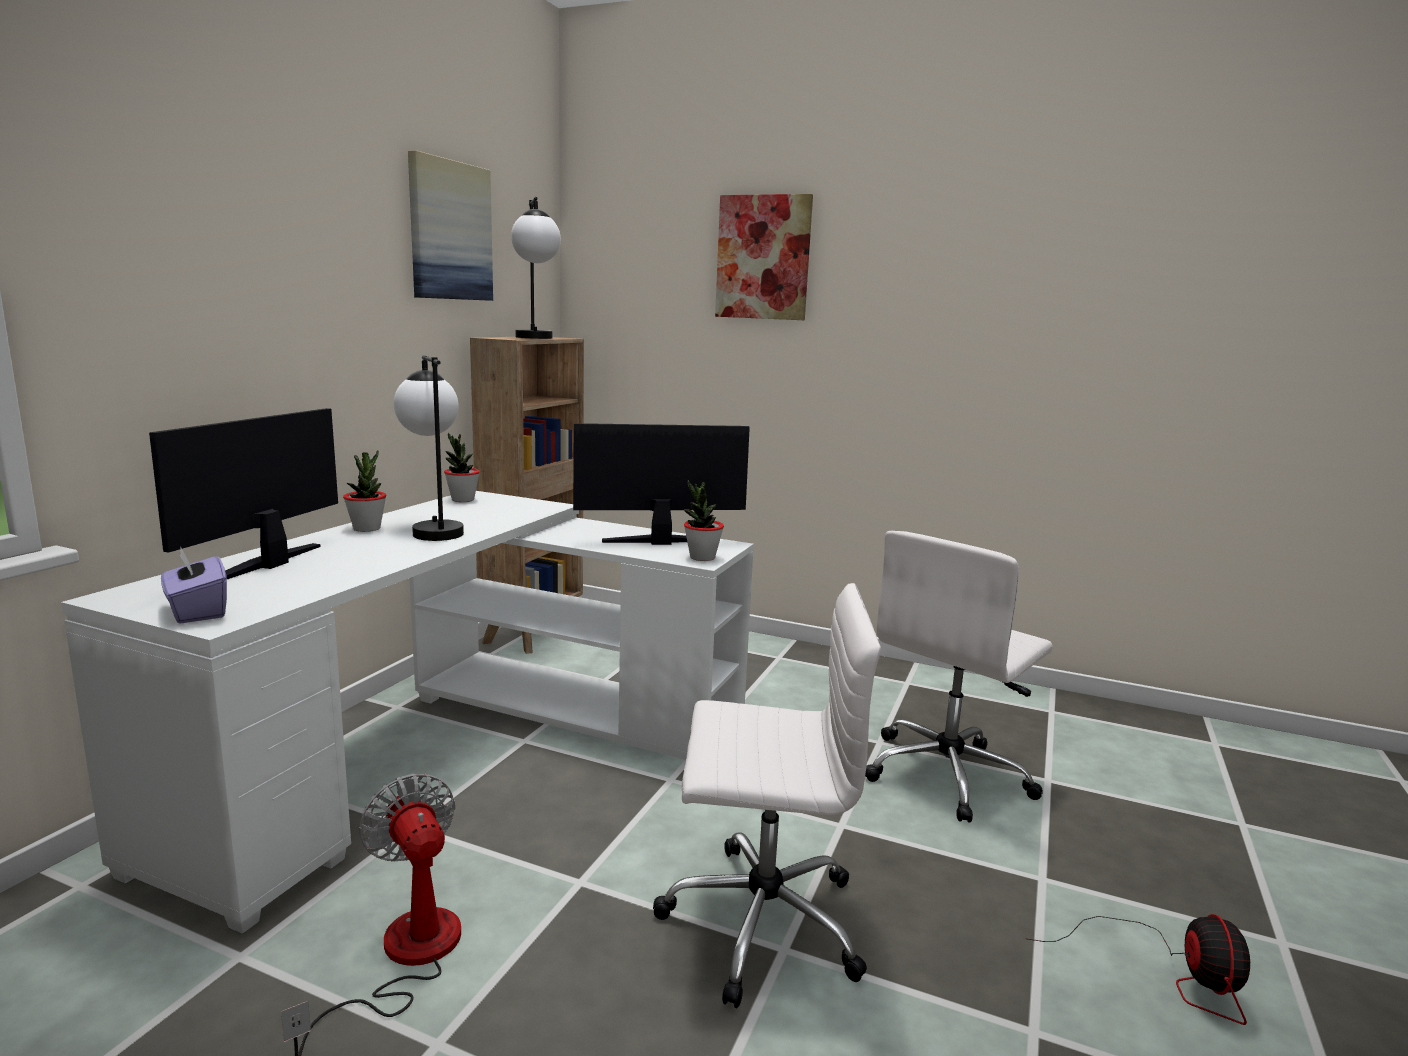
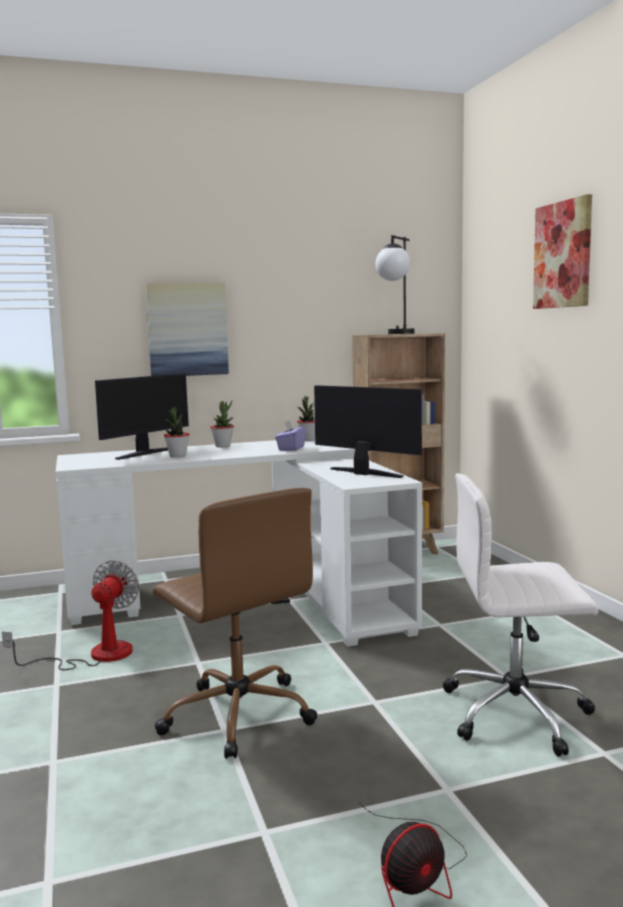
camera: 50 degrees right, 5 degrees down
(197, 611) = (78, 463): purple tissue box -> purple tissue box (291, 448)
(269, 564) = (145, 453): monitor -> monitor turned 150 degrees clockwise
(433, 529) = (248, 449): table lamp -> none
(450, 231) = (340, 266): picture -> picture (187, 329)
(702, 557) = (359, 483): potted plant -> potted plant (177, 456)
(759, 920) = (238, 714): white office chair -> brown office chair

